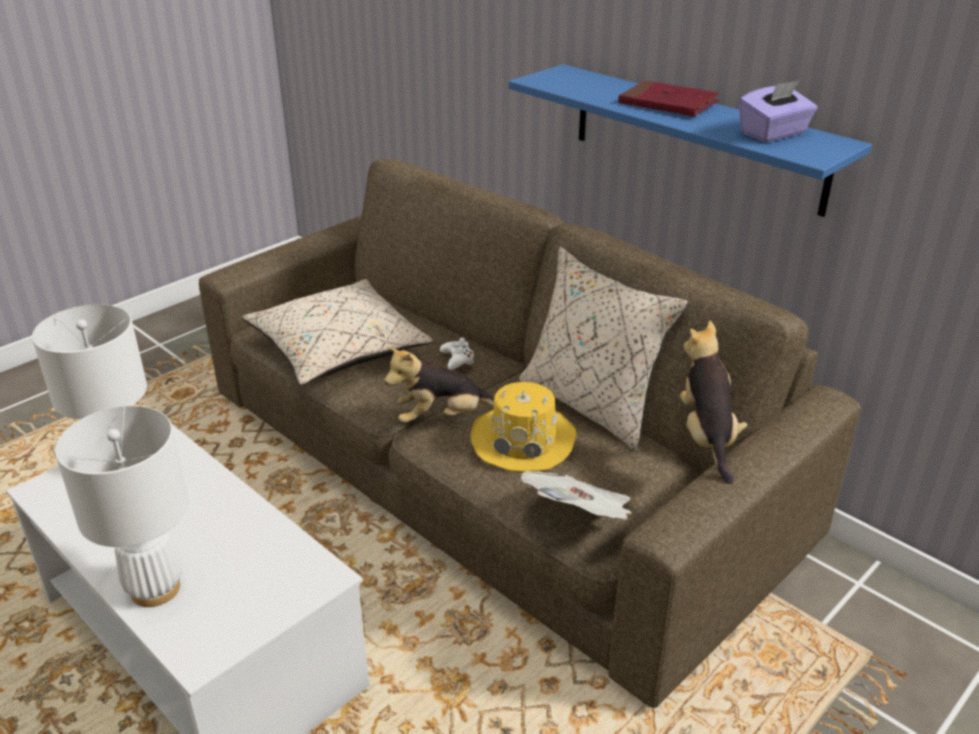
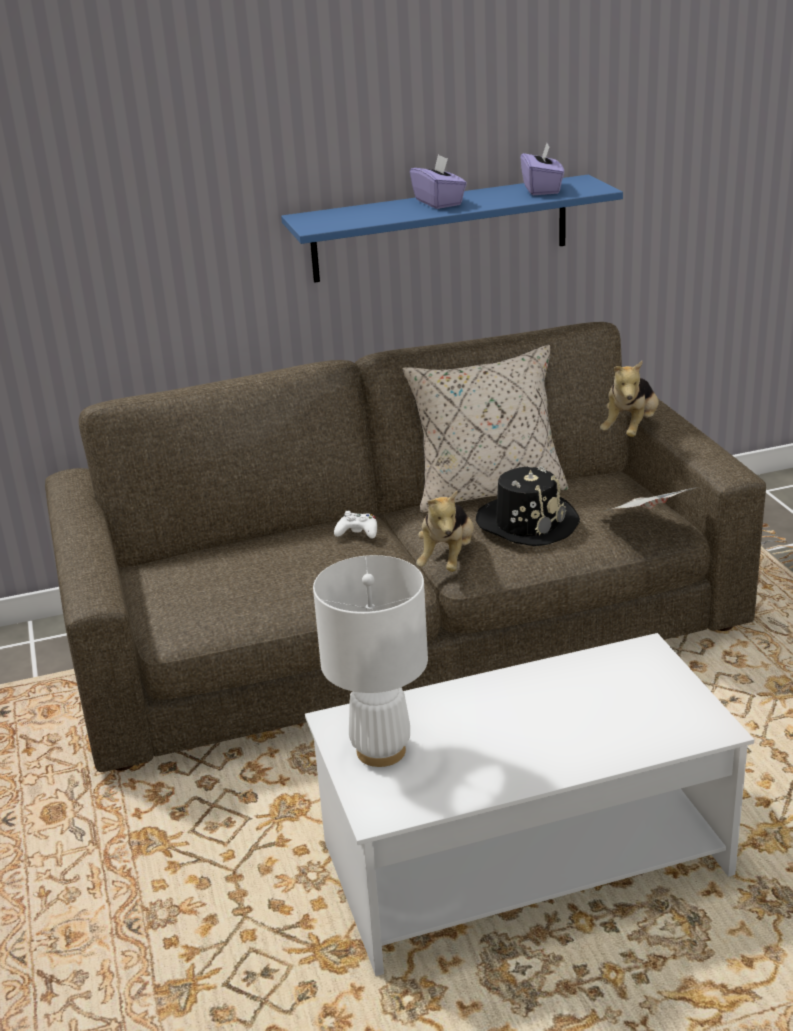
camera: 60 degrees left, 5 degrees down
(155, 589) = (605, 745): white table lamp -> none
(338, 350) = (279, 587): beige pillow -> none
(524, 440) = (527, 523): yellow hat -> black hat
(668, 104) = (439, 202): red book -> purple tissue box
(706, 437) = (631, 430): plush toy -> plush toy turned 90 degrees counterclockwise

